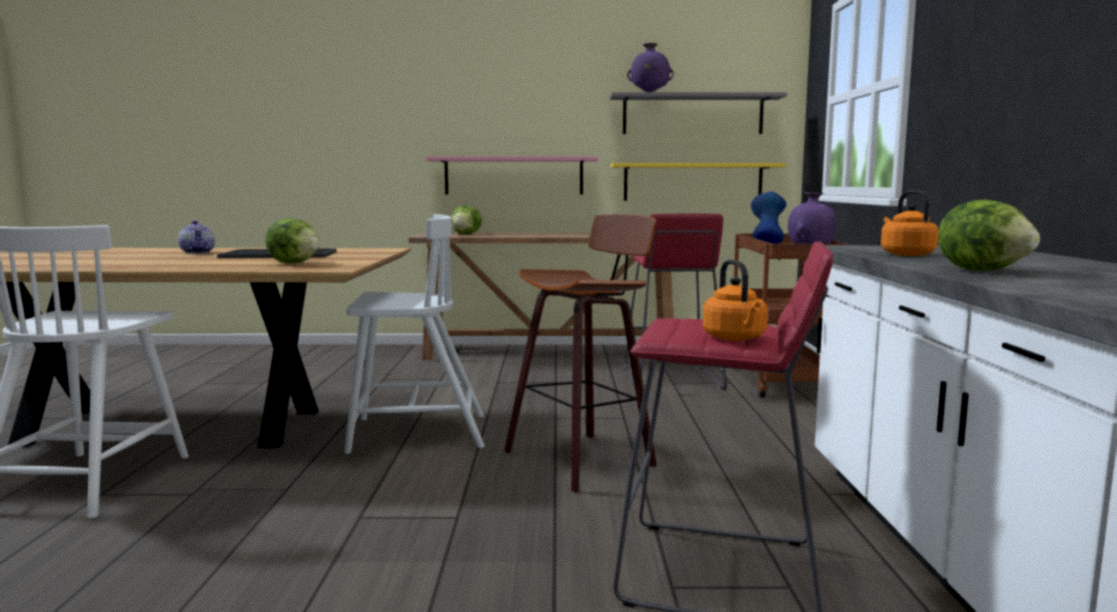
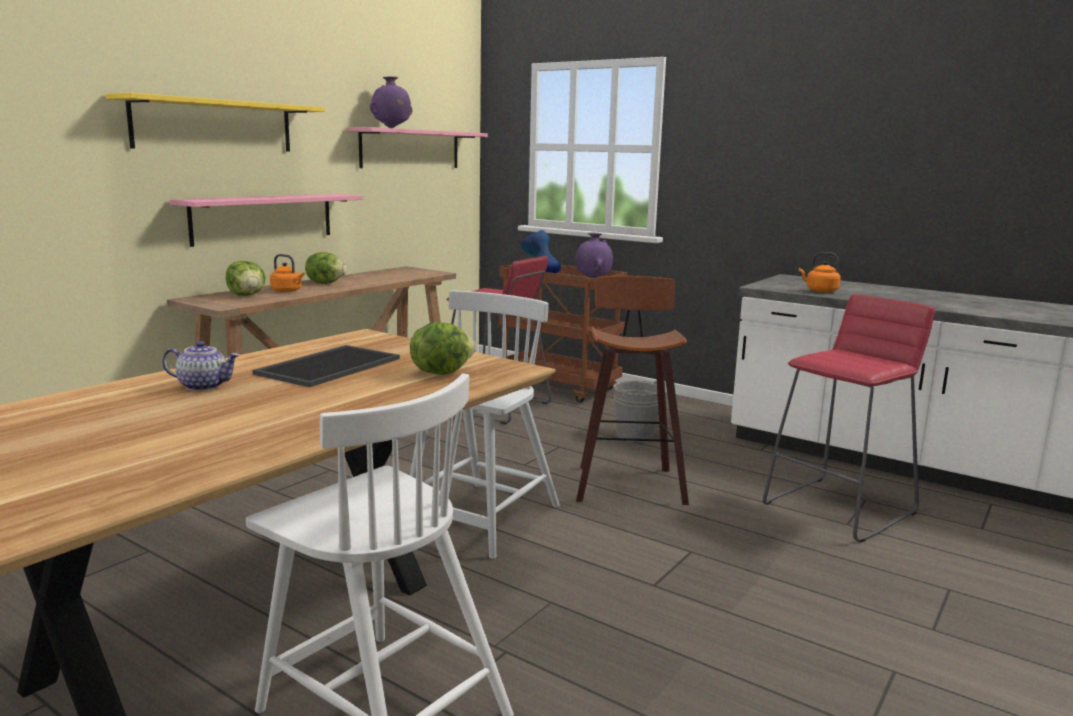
camera: 55 degrees left, 5 degrees up
(692, 115) = (411, 149): grey shelf -> pink shelf
(692, 182) = (413, 215): yellow shelf -> yellow shelf (214, 125)
(722, 434) = (635, 435): none -> grey bucket
(735, 338) = (883, 362): orange kettle -> orange kettle (288, 291)
(983, 270) = (911, 301): lettuce -> lettuce (325, 283)

